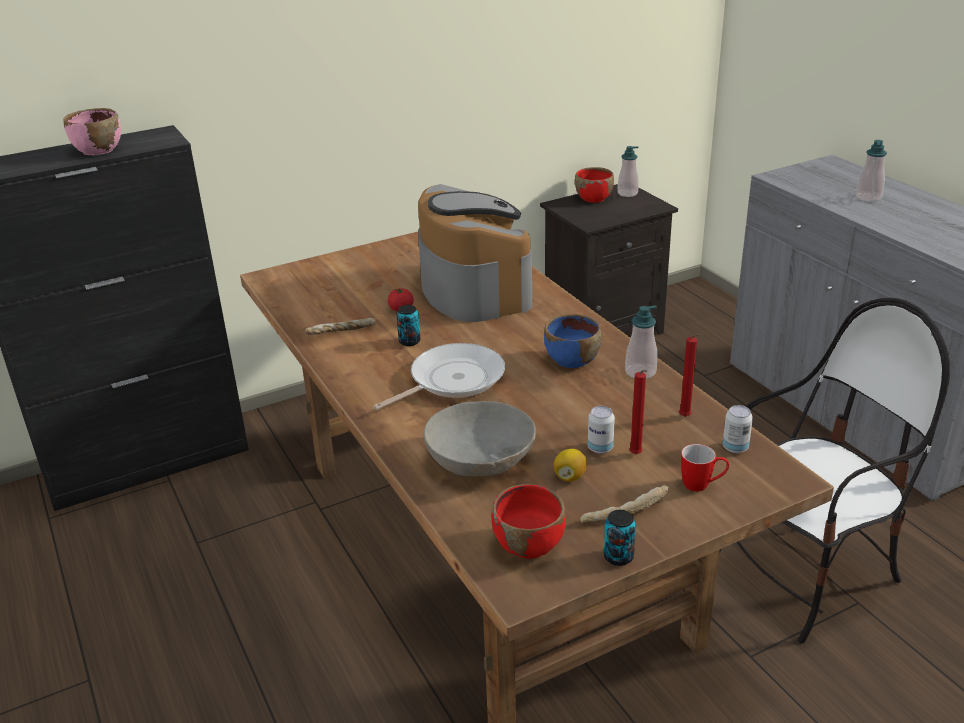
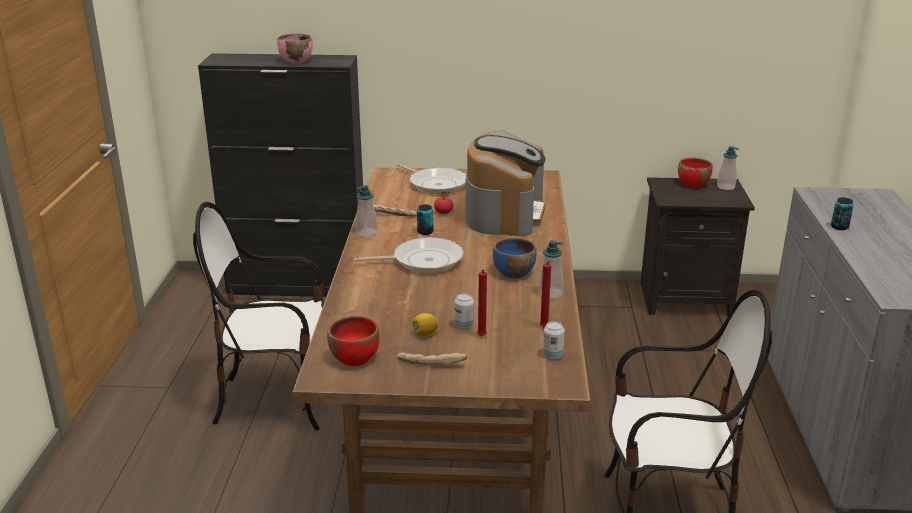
camera: 30 degrees right, 5 degrees down
(262, 631) = (276, 400): none -> chair
(347, 275) = (436, 184): none -> frying pan
(481, 459) = (385, 307): grey bowl -> none
(618, 557) = (397, 383): can -> can (839, 227)
(702, 485) = (500, 367): mug -> none
(868, 197) = (872, 226): soap dispenser -> soap dispenser (366, 233)

